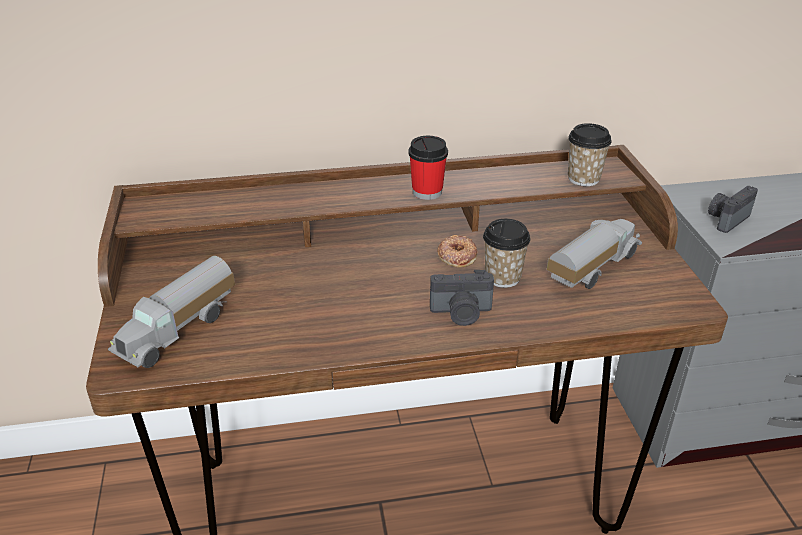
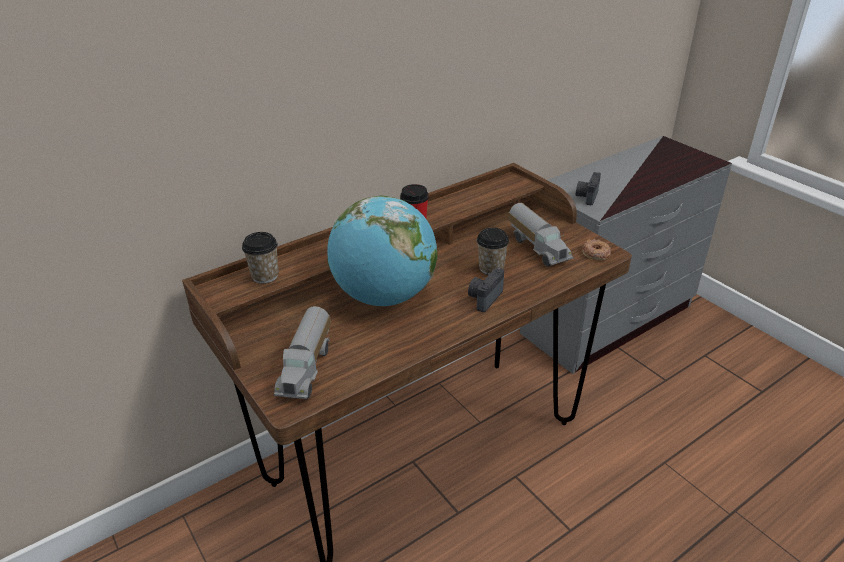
camera: 25 degrees left, 0 degrees up
(338, 273) = (385, 296): none -> globe
(457, 255) = (452, 263): donut -> donut (595, 253)
(461, 313) = (484, 298): camera -> camera turned 150 degrees clockwise
(583, 178) = (505, 191): cup -> cup (265, 276)
(591, 268) = (538, 247): toy truck -> toy truck turned 135 degrees clockwise

